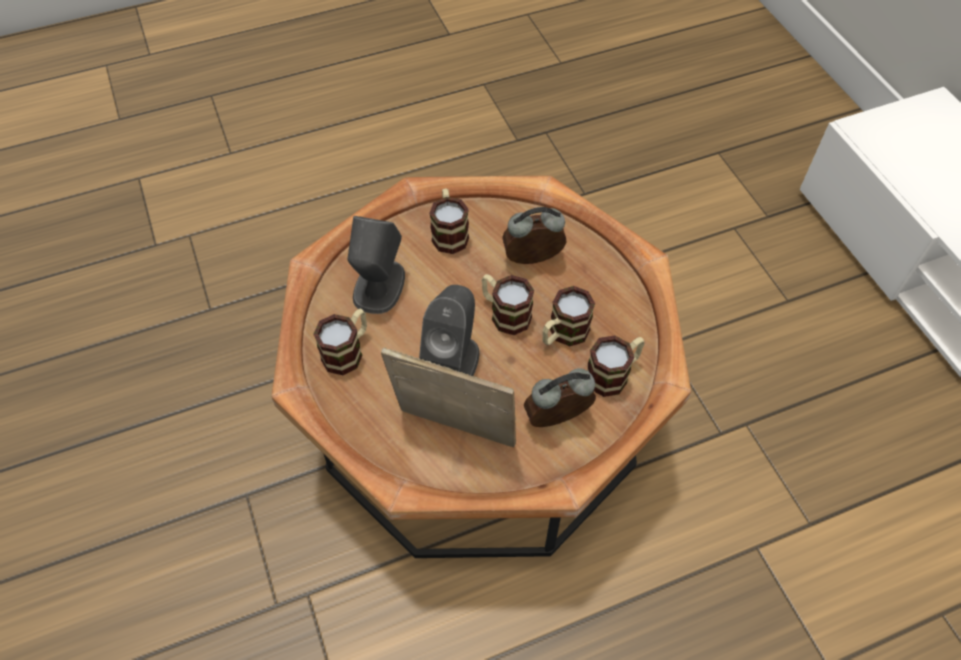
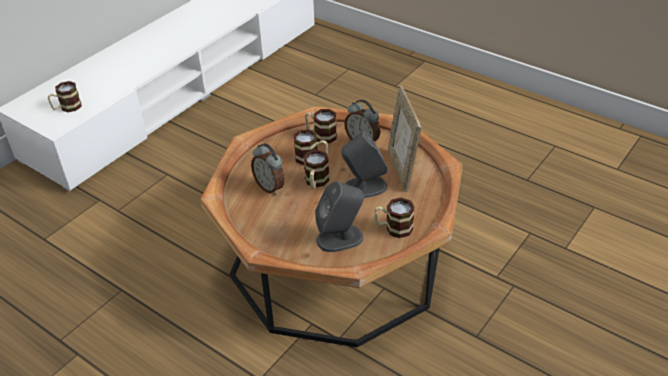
camera: 120 degrees left, 15 degrees down
(449, 232) = (275, 229): mug -> mug (67, 108)

